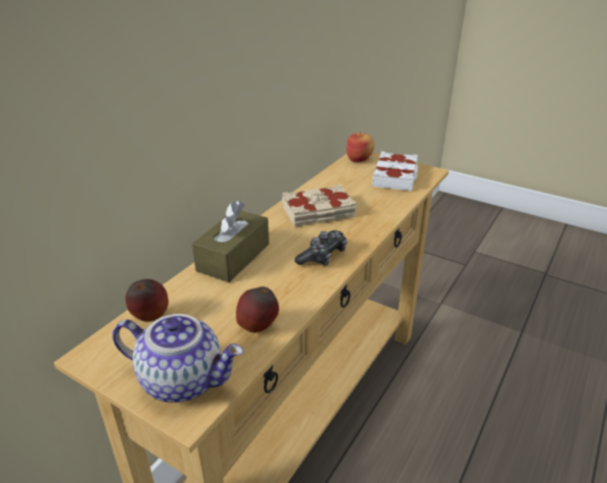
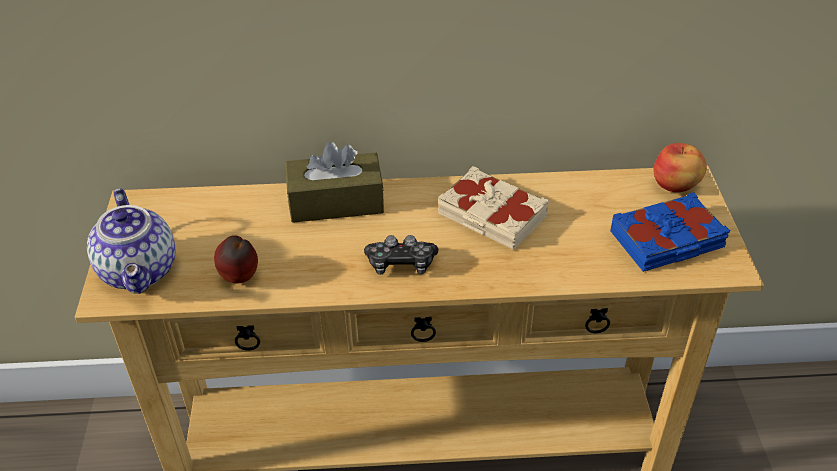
camera: 55 degrees right, 10 degrees up
(150, 318) = (200, 206): apple -> none
(395, 176) = (667, 240): white book -> blue book

